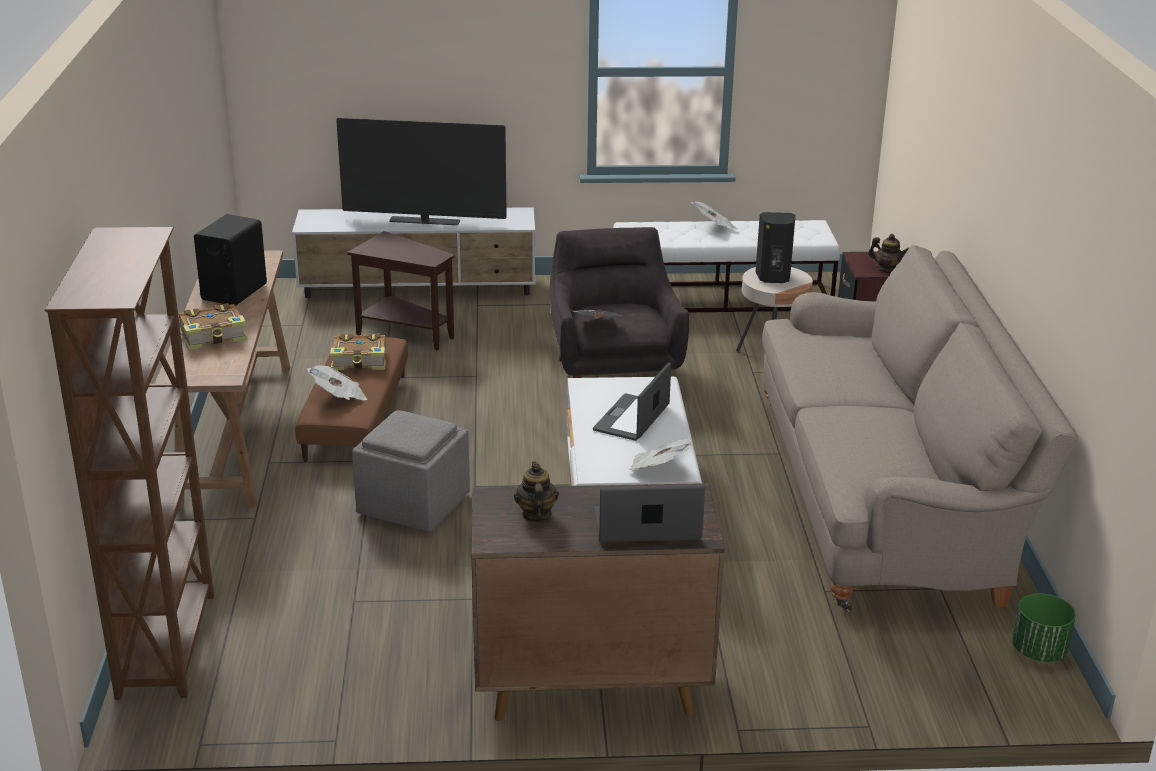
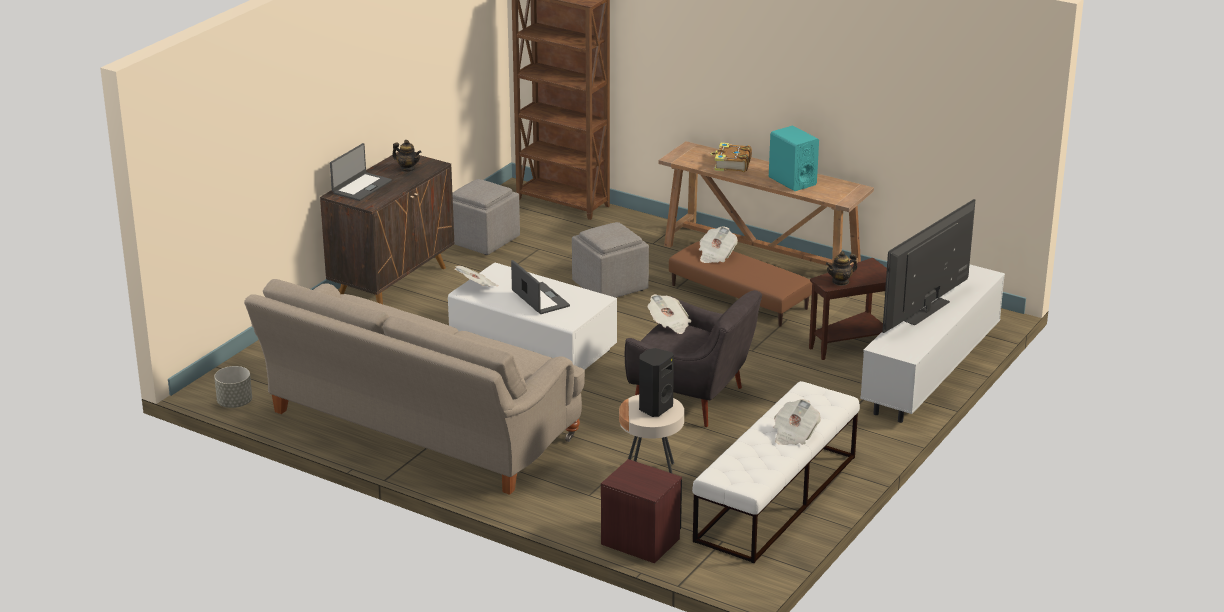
camera: 125 degrees right, 0 degrees up
(234, 292) = (792, 181): black speaker -> turquoise speaker
(360, 361) = (759, 273): book -> none
(370, 663) = (483, 240): none -> grey ottoman
(887, 270) = (622, 479): teapot -> teapot (840, 281)
(1039, 651) = (234, 403): green planter -> grey planter

